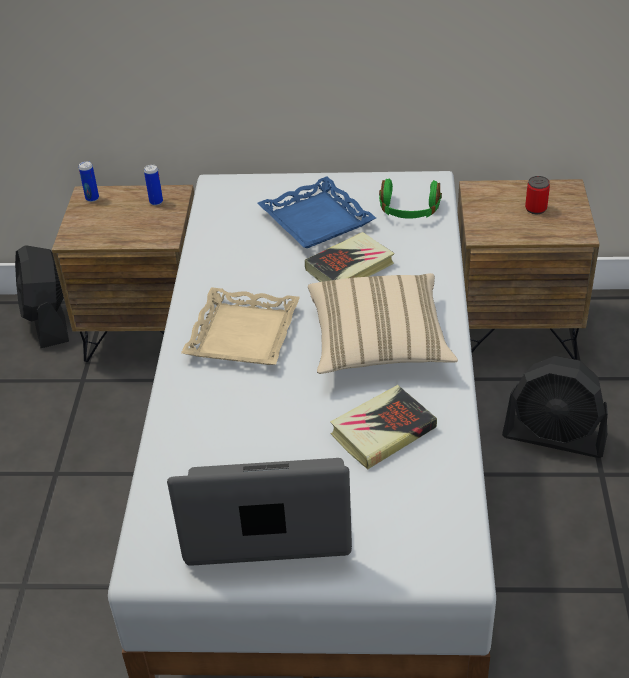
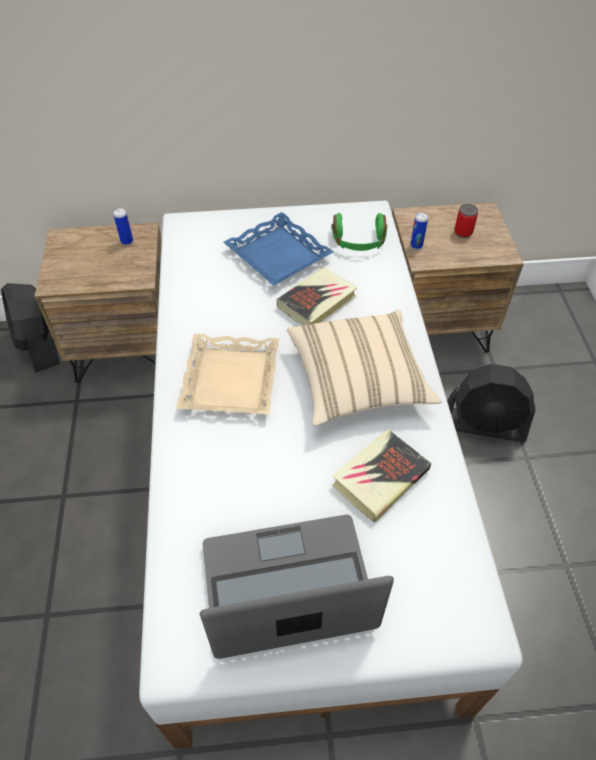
camera: 10 degrees left, 10 degrees up
(92, 198) = (67, 240): can -> can (416, 245)

